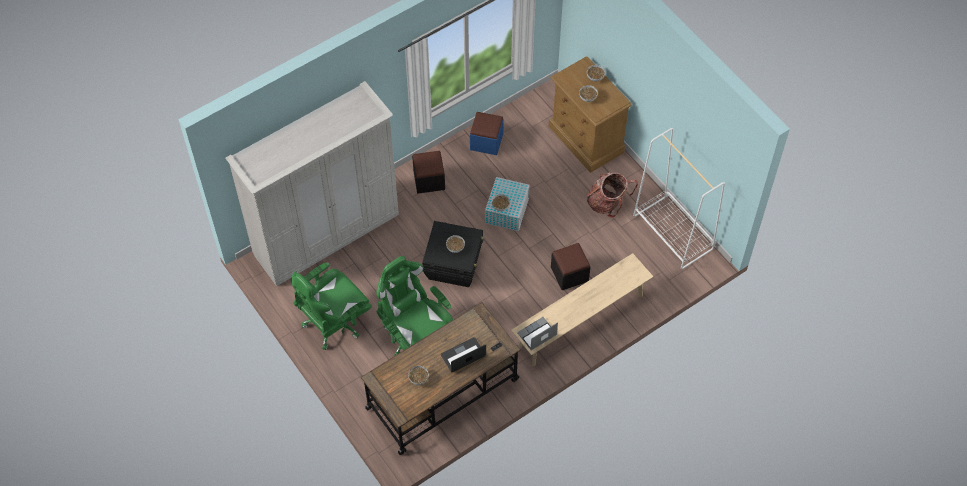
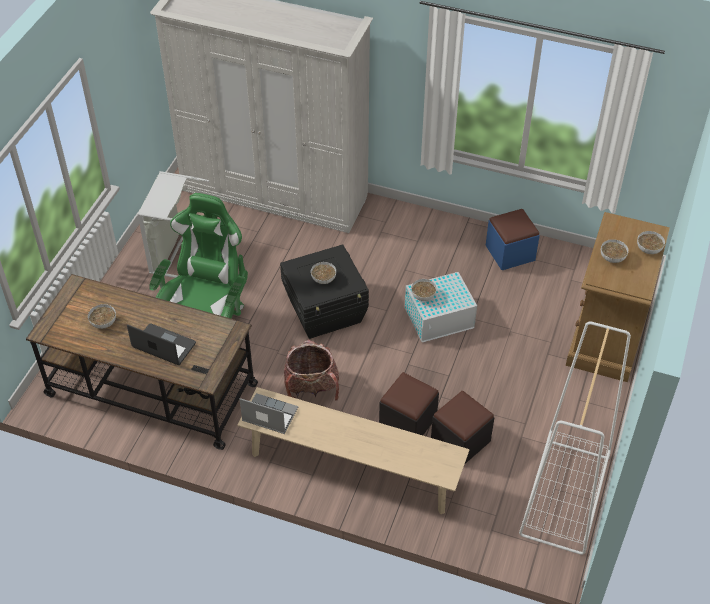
camera: 55 degrees right, 10 degrees down
(335, 321) = (175, 255): green office chair -> grey laundry basket
(429, 180) = (414, 234): black ottoman -> black ottoman (460, 441)
(607, 203) = (540, 405): backpack -> backpack (311, 388)

